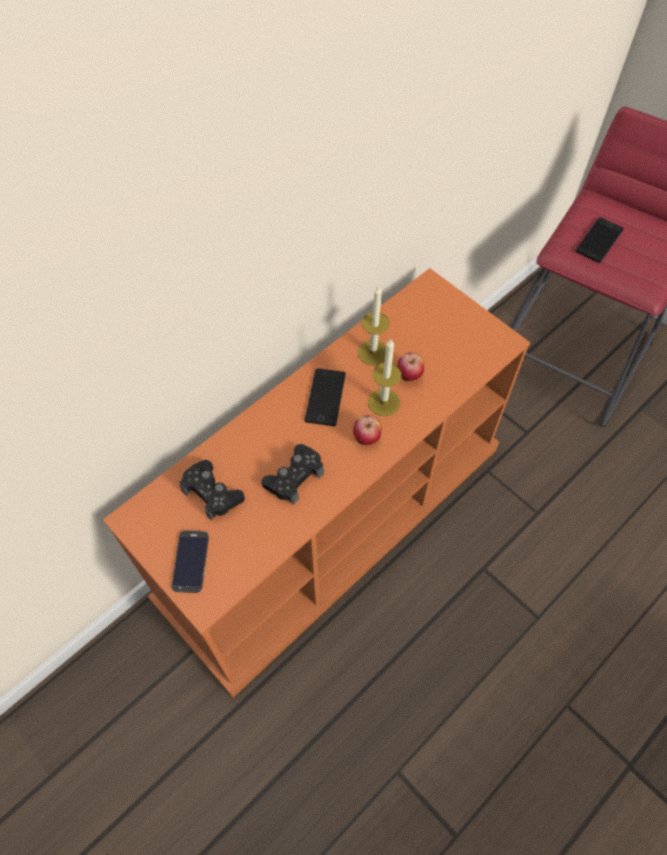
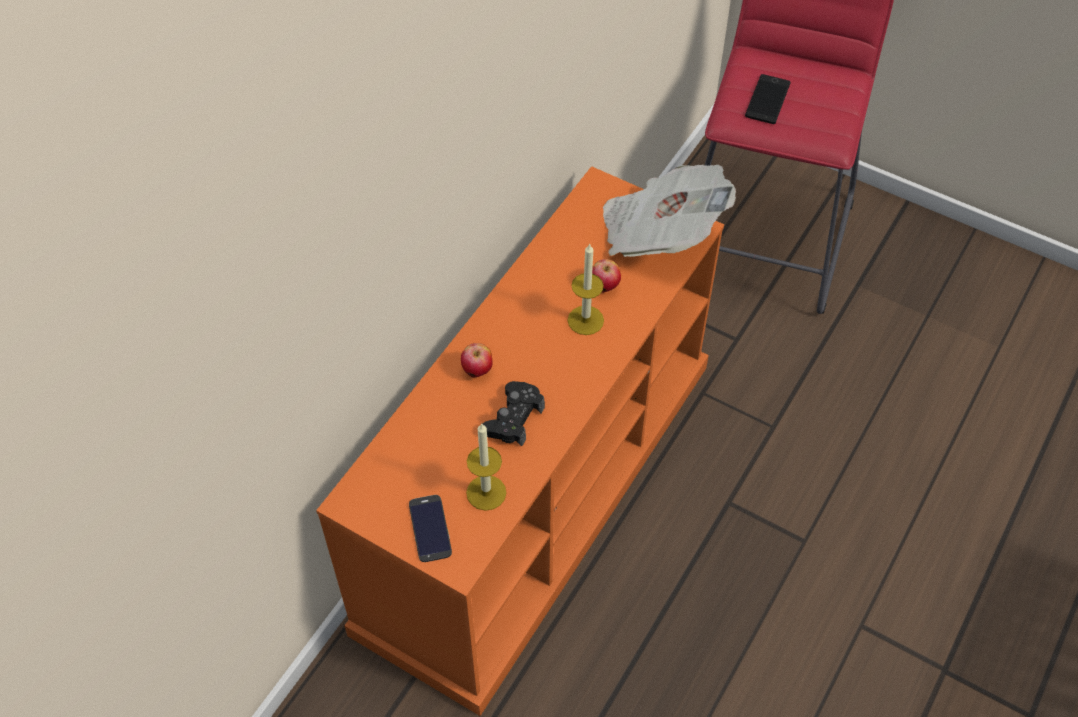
camera: 15 degrees left, 5 degrees down
(212, 493) = (429, 455): black game controller -> none
(325, 397) = (520, 329): phone -> none
(367, 438) = (579, 361): apple -> apple (477, 371)
(373, 352) = (557, 270): candle -> candle (486, 492)
(472, 338) = (660, 233): none -> newspaper

